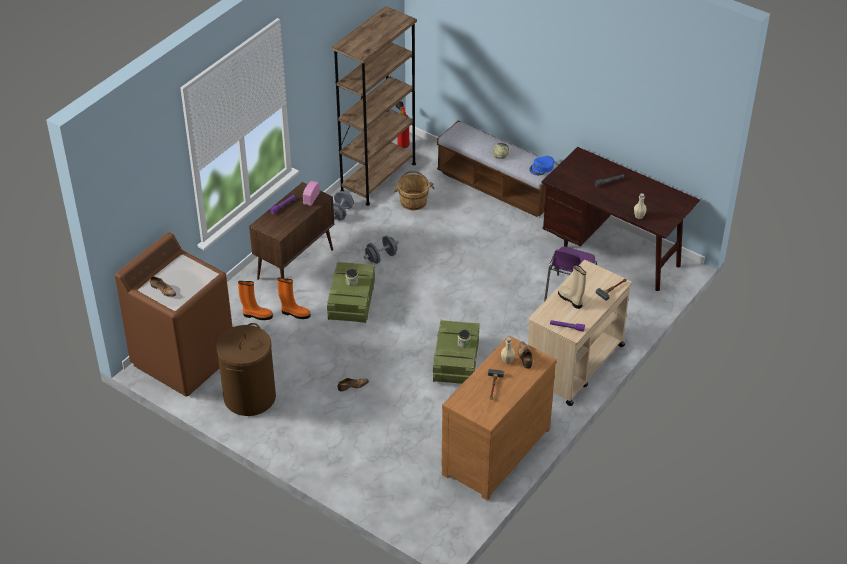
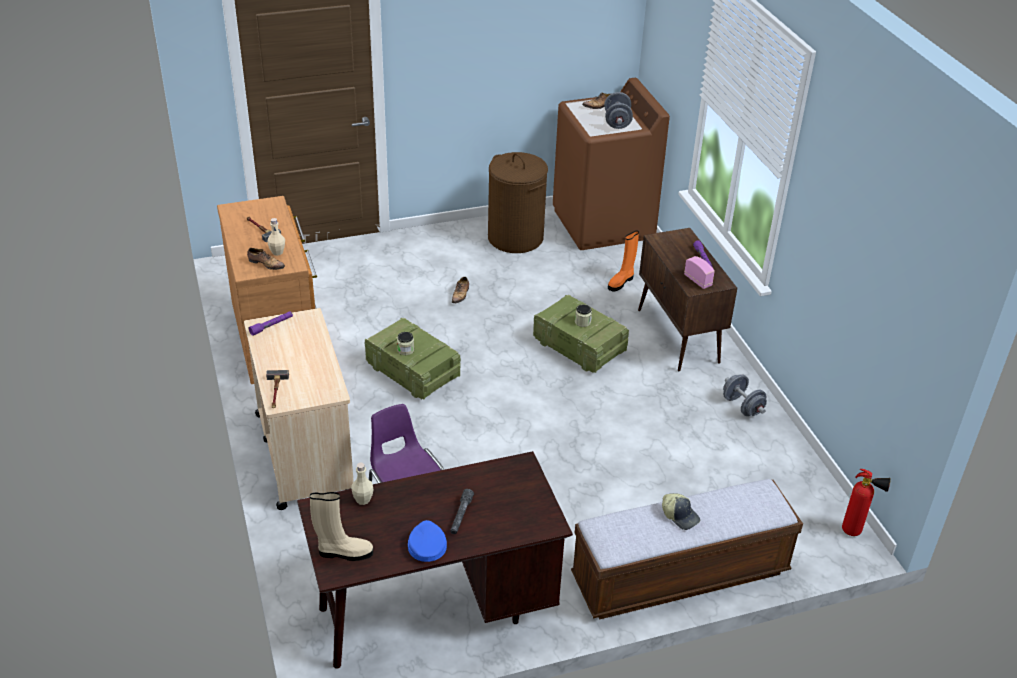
camera: 125 degrees right, 5 degrees down
(295, 313) = (599, 304): orange boot -> none
(378, 177) = (792, 471): brown bookcase -> none
(381, 257) = (631, 400): grey dumbbell -> grey dumbbell (617, 122)
(413, 201) = (715, 477): brown bucket -> none
(541, 168) = (607, 538): blue cap -> blue cap (426, 544)
(571, 300) = (304, 351): beige boot -> beige boot (344, 552)

